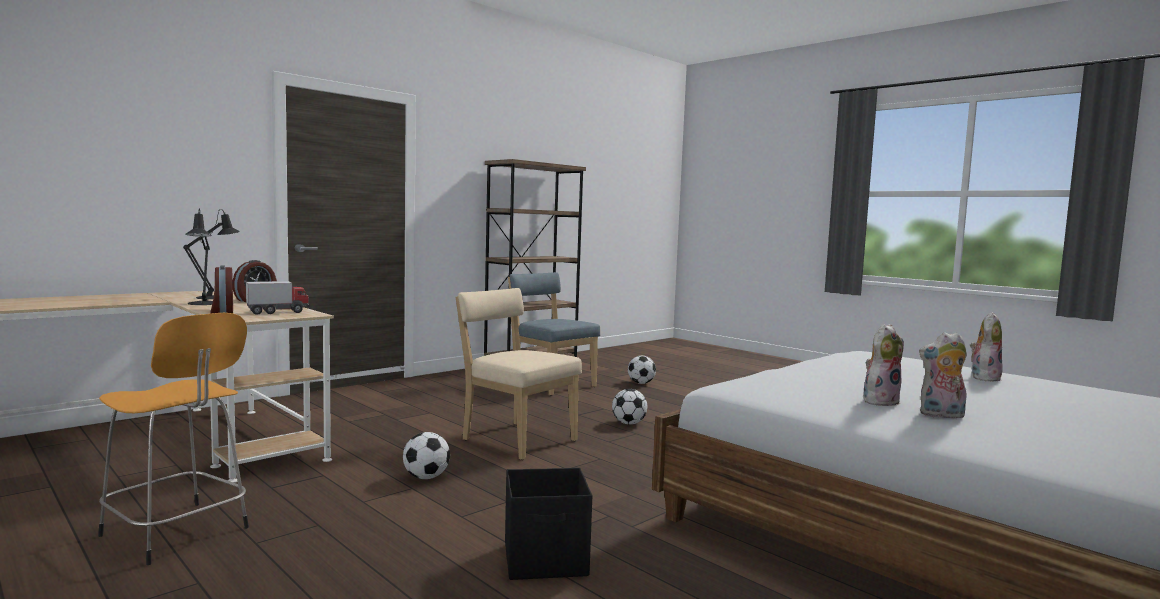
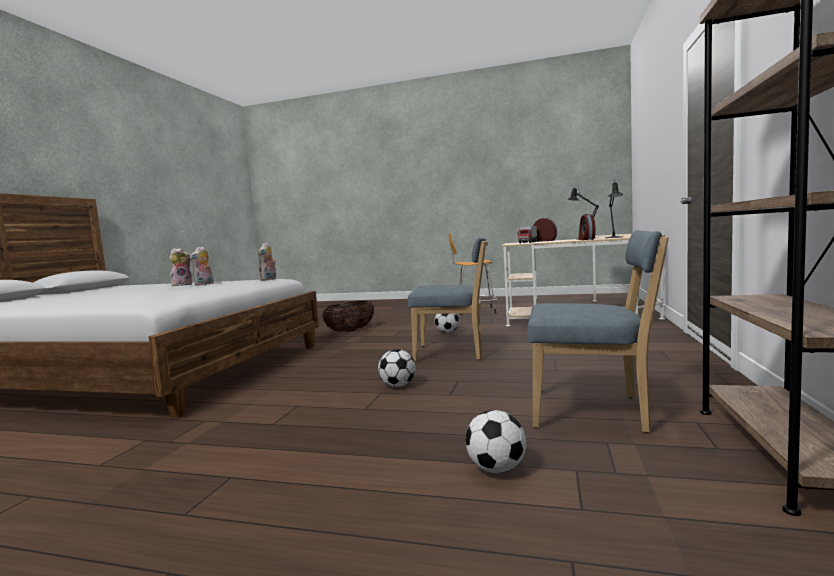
camera: 150 degrees right, 0 degrees up
(515, 439) = (453, 353): beige chair -> blue chair
(546, 560) = (350, 331): black storage box -> basket
(984, 378) = (96, 300): plush toy -> plush toy (269, 279)

